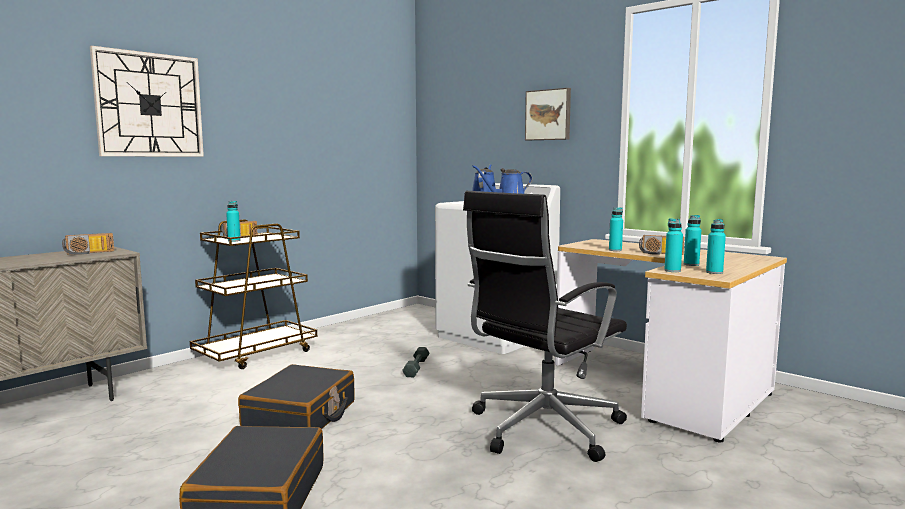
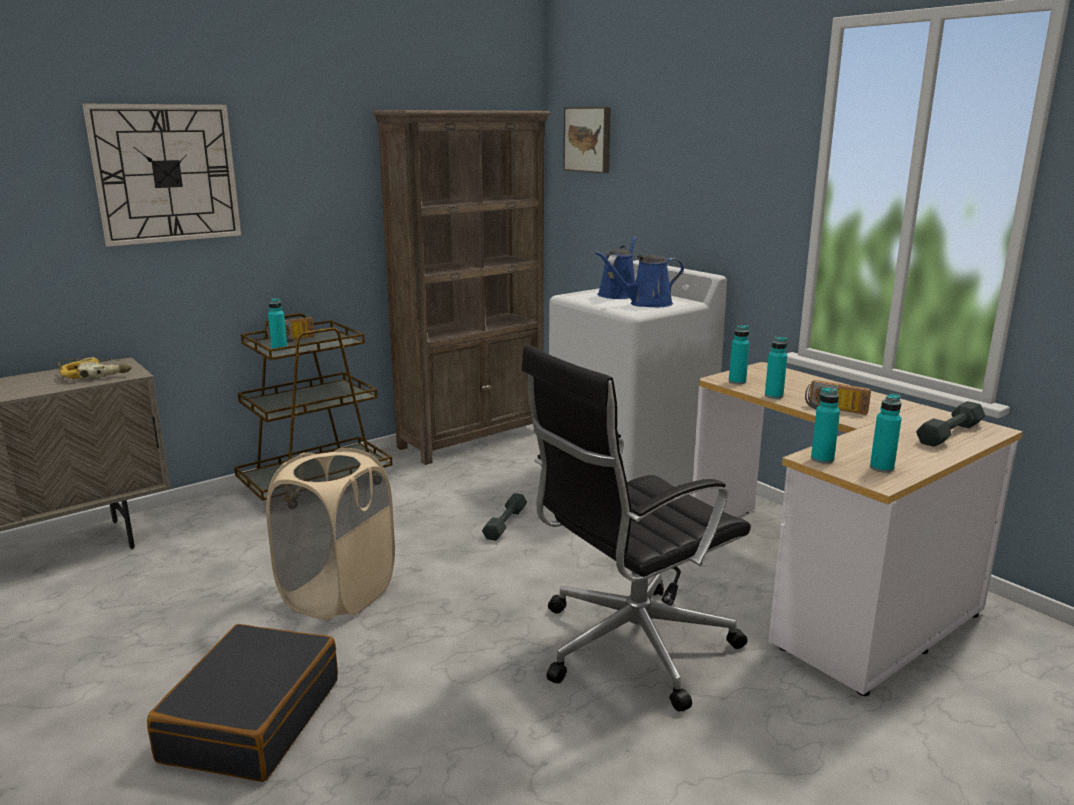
camera: 10 degrees right, 10 degrees up
(89, 253) = (95, 374): radio -> power drill
(301, 416) = (338, 594): black suitcase -> beige laundry basket
(370, 323) = (473, 439): none -> brown bookcase
(548, 115) = (717, 171): picture -> picture (589, 139)
(691, 264) = (861, 443): turquoise bottle -> turquoise bottle (737, 382)
(743, 259) = (950, 433): none -> grey dumbbell

